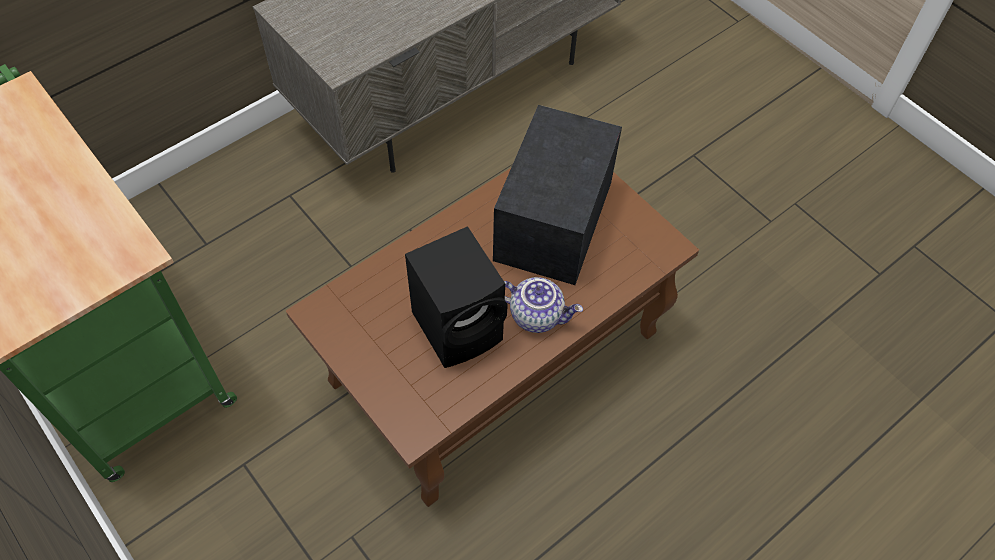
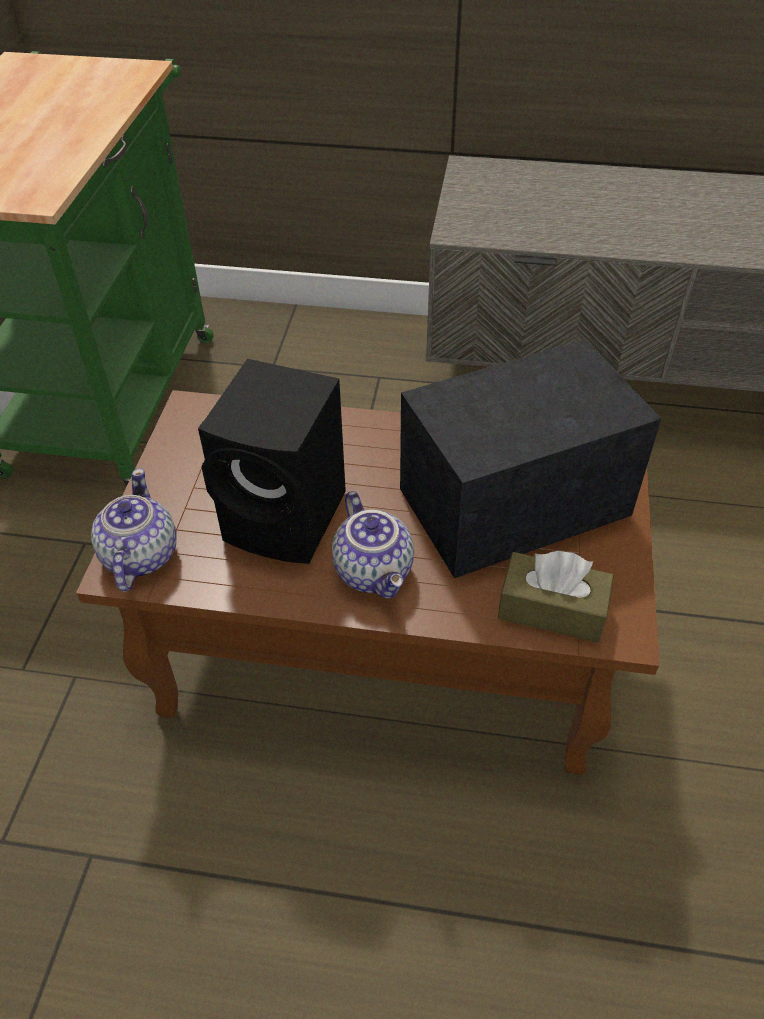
camera: 50 degrees right, 10 degrees down
(413, 416) = (139, 556): none -> teapot
(632, 262) = (552, 609): none -> brown tissue box

